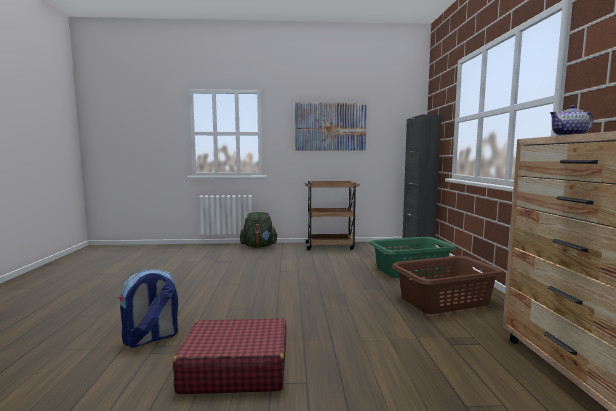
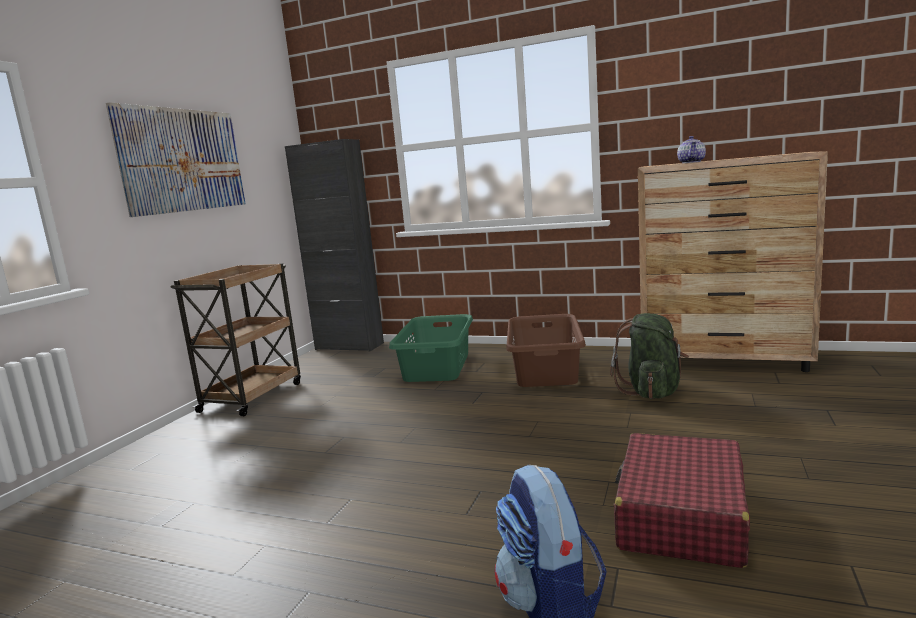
camera: 65 degrees left, 5 degrees up
(259, 246) = (129, 462): green backpack -> green backpack (652, 392)

